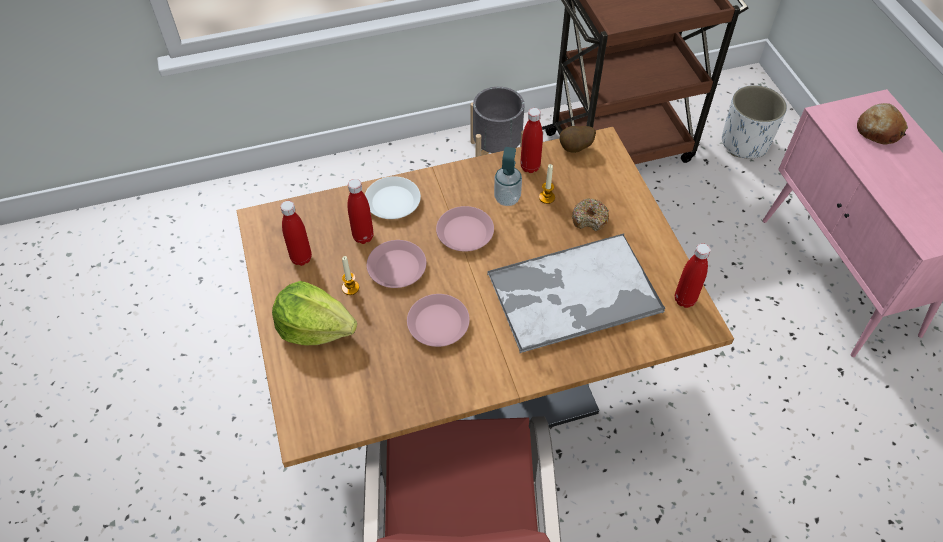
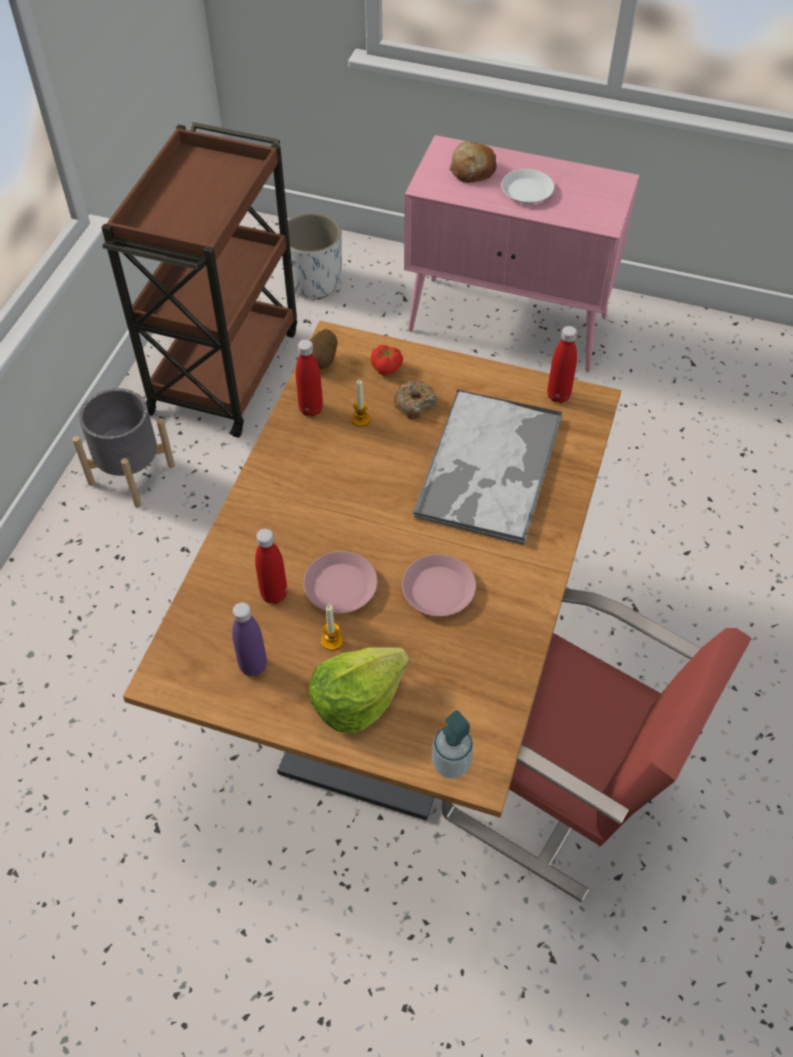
camera: 55 degrees left, 0 degrees up
(301, 258) = (253, 666): red bottle -> purple bottle
(392, 202) = (250, 544): white plate -> white plate (526, 191)
(465, 233) = (346, 506): pink plate -> none
(507, 198) = (333, 449): soap dispenser -> soap dispenser (451, 763)
(608, 185) = (387, 367): none -> tomato

